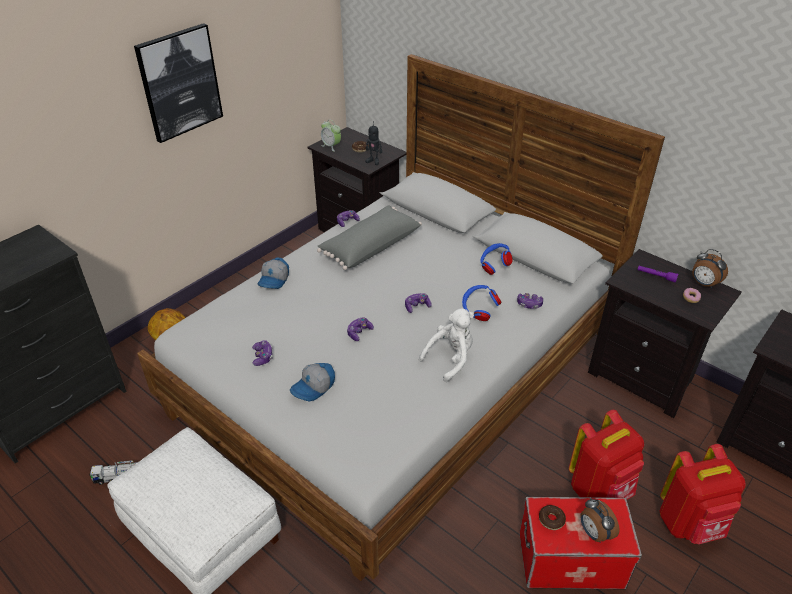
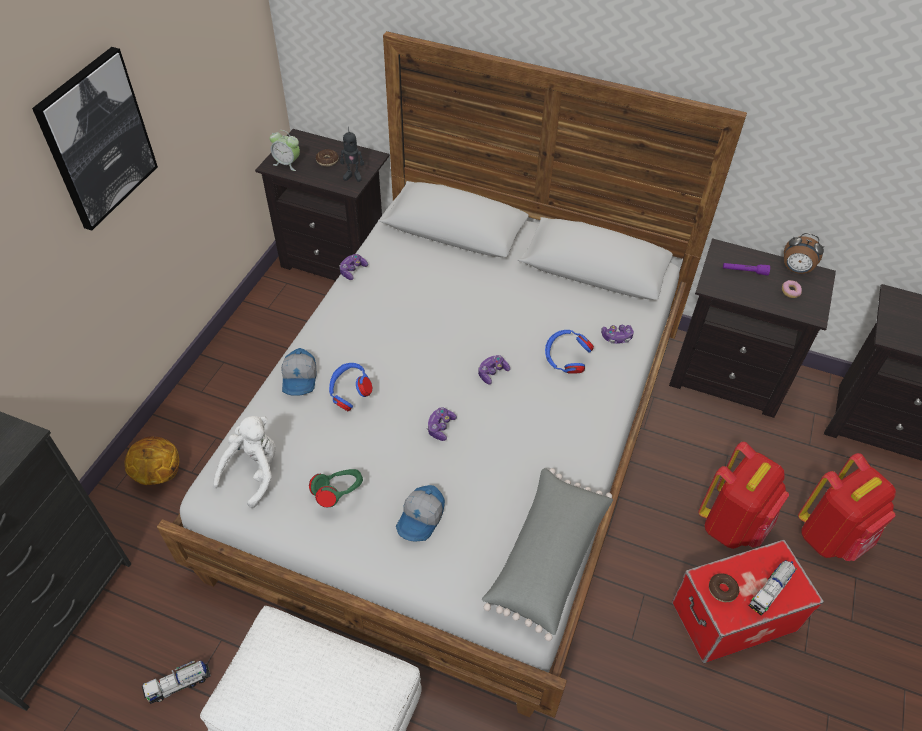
camera: 20 degrees left, 10 degrees up
(262, 357) = (339, 494): game controller -> green headphones
(370, 246) = (397, 301): grey pillow -> grey pillow (546, 557)
(450, 358) = (561, 434): white plush toy -> white plush toy (254, 472)
(494, 267) = (556, 295): blue headphones -> blue headphones (350, 395)
(594, 533) = (769, 591): alarm clock -> toy truck

